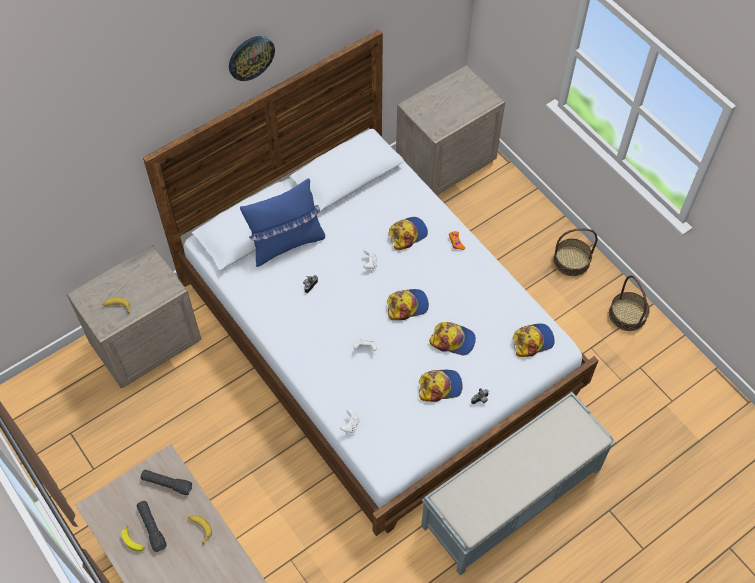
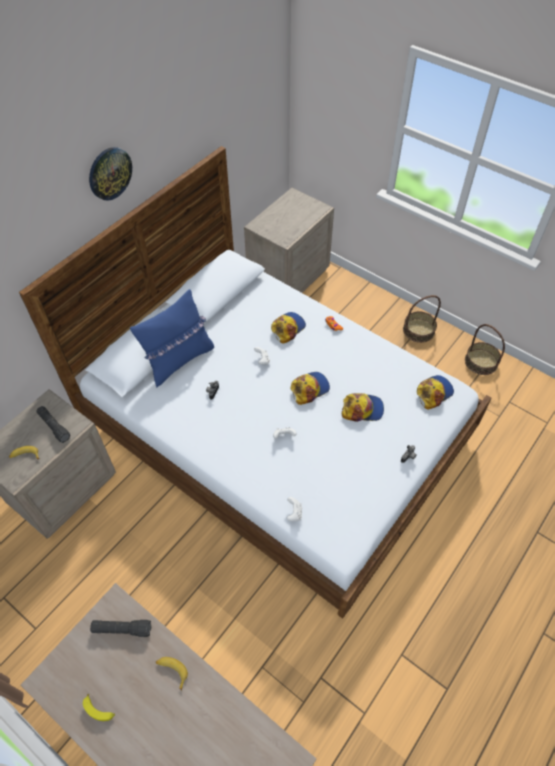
camera: 15 degrees left, 5 degrees down
(152, 527) = (117, 686): black flashlight -> black flashlight (54, 427)
(440, 386) = (366, 454): cap -> none
(512, 496) = (449, 543): grey bench -> none

